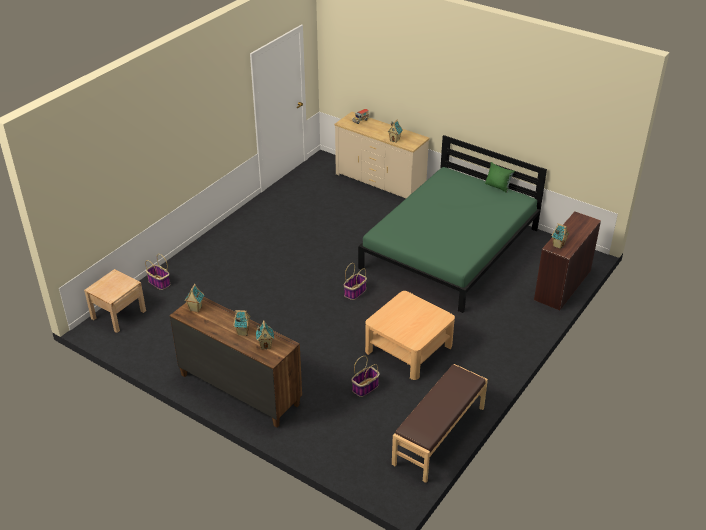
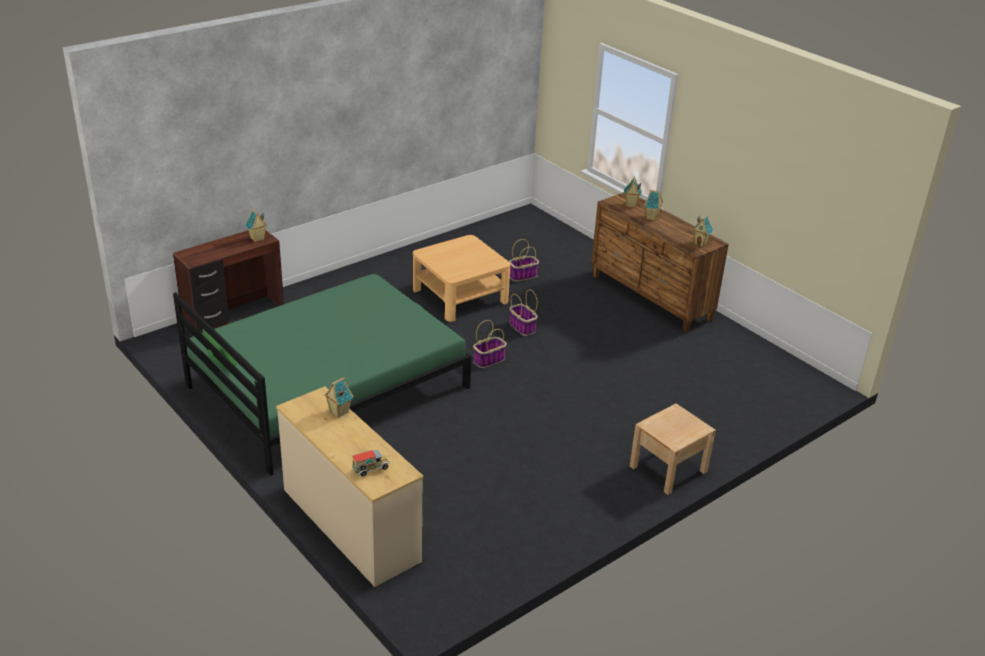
camera: 165 degrees left, 5 degrees down
(118, 314) = (797, 395): beige nightstand -> beige nightstand (668, 469)
(159, 282) = (749, 425): basket -> basket (522, 327)
(439, 436) = (474, 234): brown bench -> none

